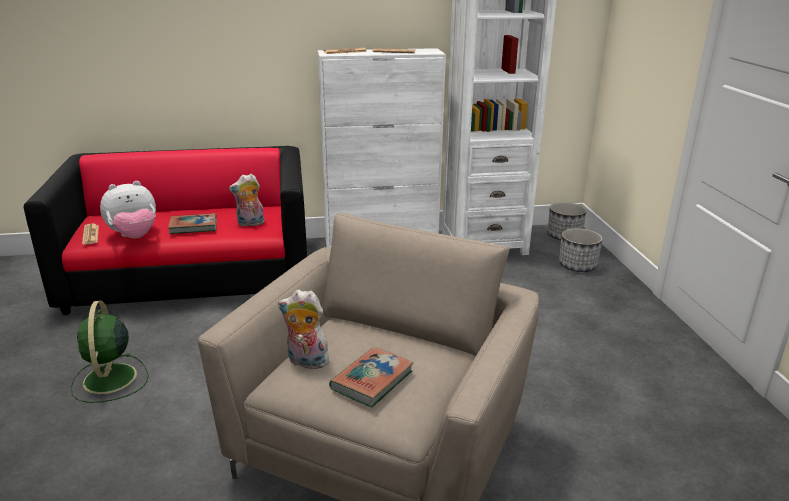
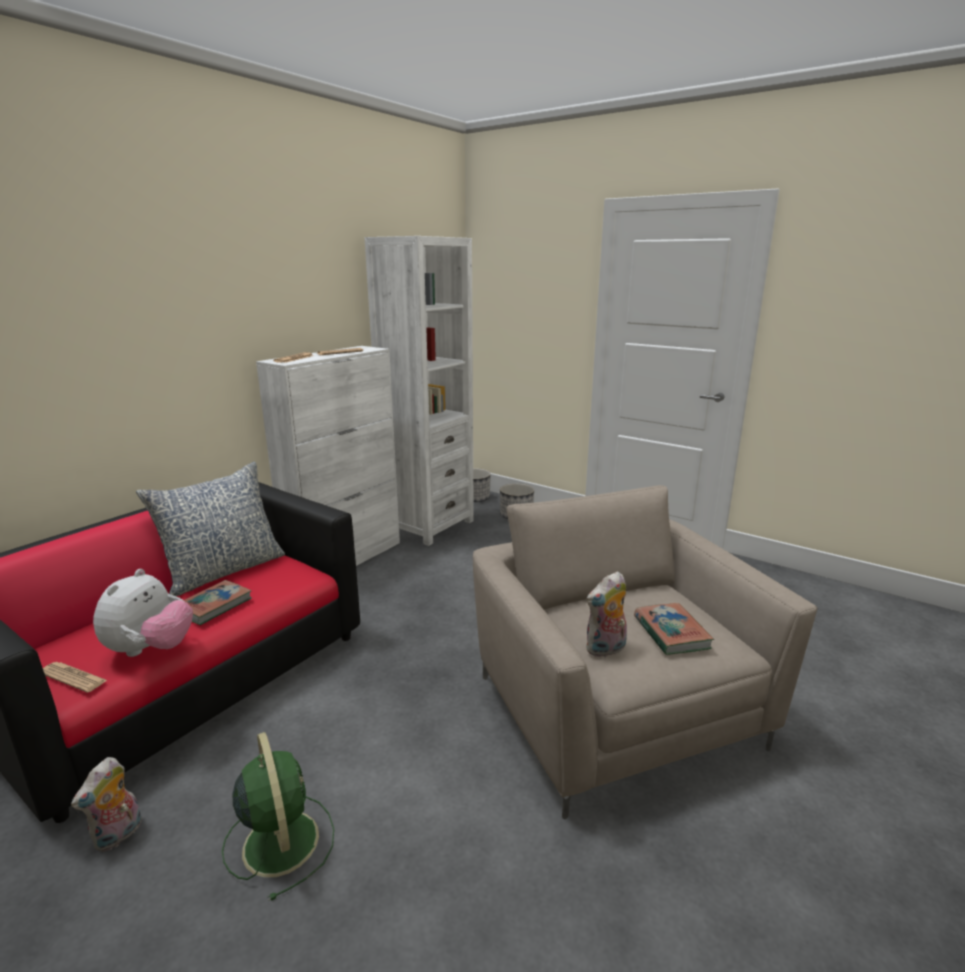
camera: 45 degrees left, 5 degrees down
(109, 380) = (280, 840): green fan -> green fan turned 150 degrees counterclockwise
(234, 209) = (224, 571): none -> pillow
(250, 224) = (275, 576): plush toy -> plush toy (119, 835)

